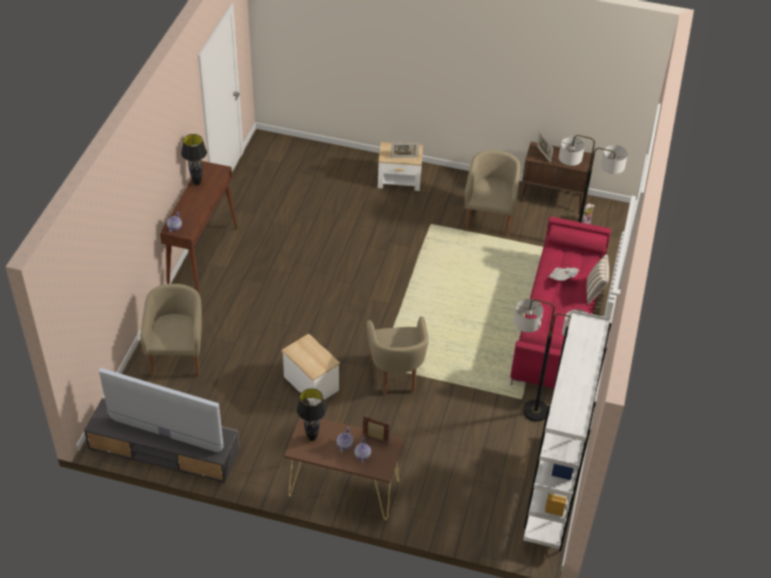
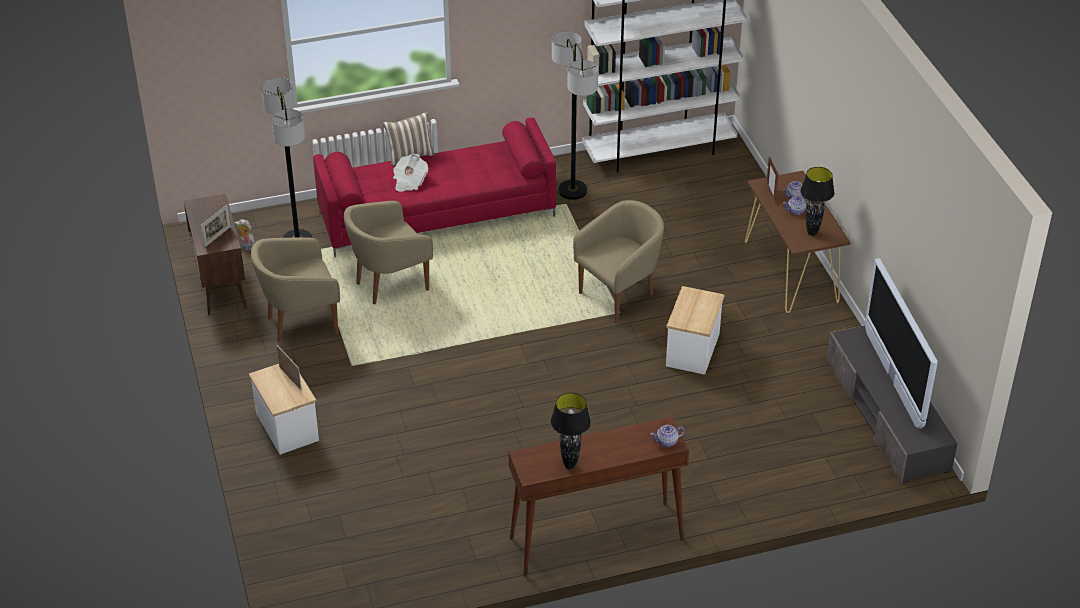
camera: 120 degrees left, 5 degrees down
(178, 357) = (764, 473): beige armchair -> beige armchair (389, 284)

